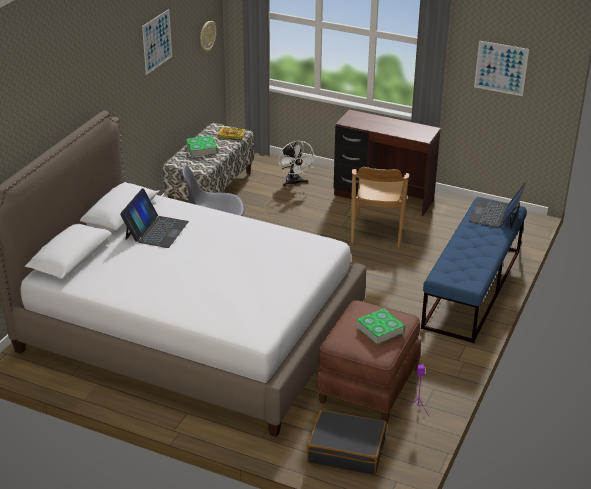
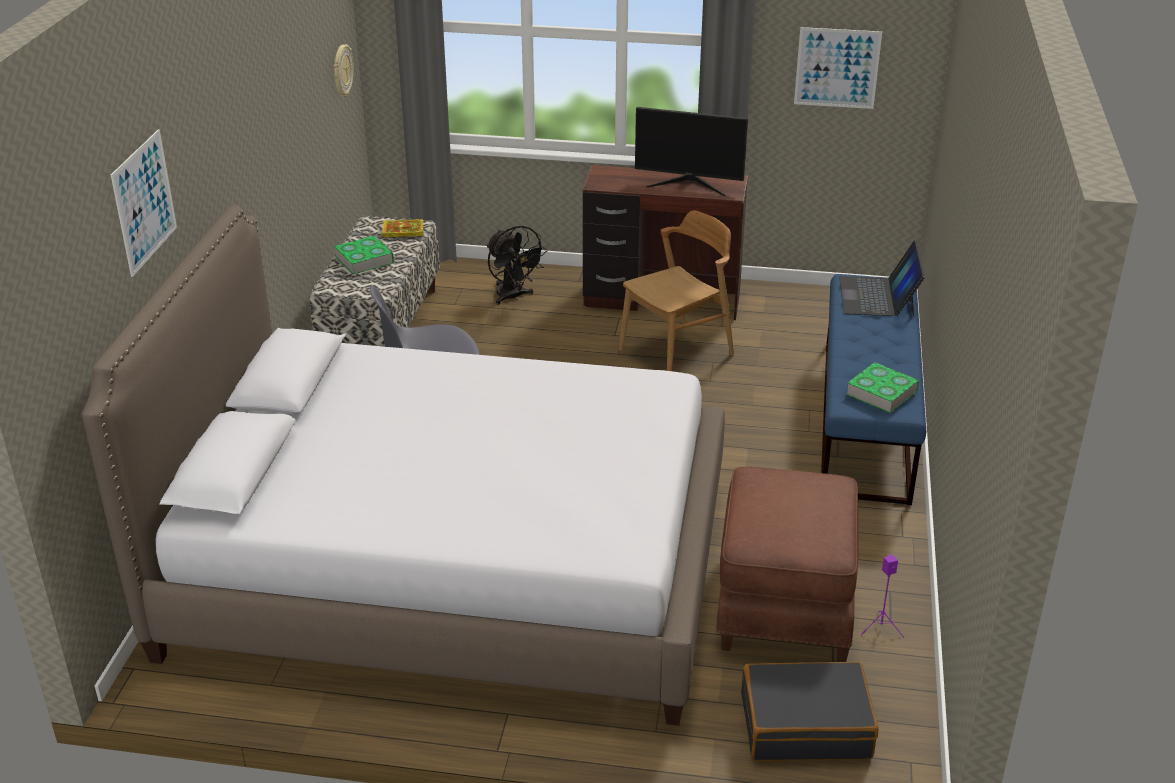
camera: 15 degrees left, 0 degrees up
(156, 230) = (366, 402): laptop -> none
(157, 41) = (283, 81): picture -> picture (144, 202)
(294, 183) = (513, 297): white fan -> black fan
(377, 231) = (677, 352): brown chair -> brown chair turned 120 degrees counterclockwise
(380, 329) = (808, 508): book -> book (881, 392)
(401, 128) = (689, 184): none -> monitor

